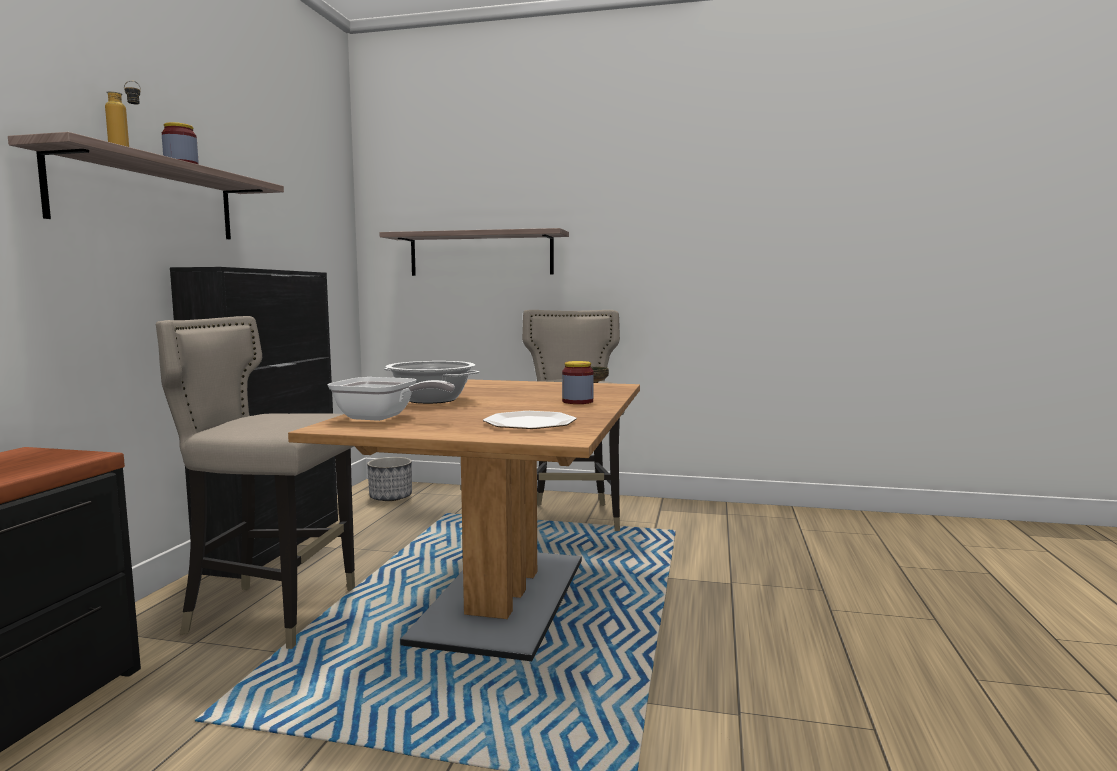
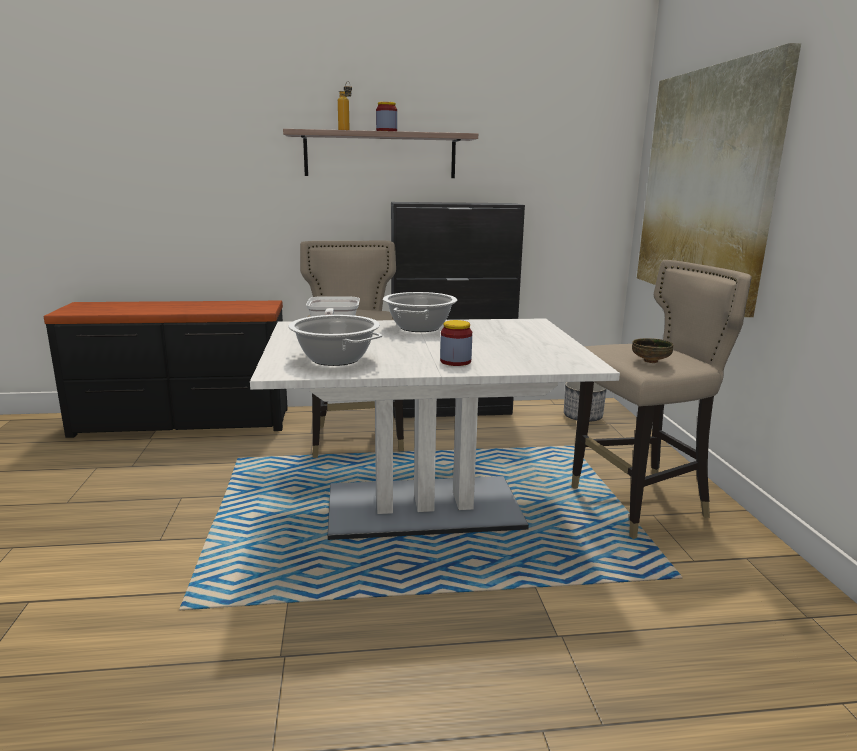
camera: 70 degrees right, 10 degrees up
(481, 254) = (706, 186): shelf -> picture
(503, 599) = (423, 508): brown dining table -> white dining table
(529, 423) = (335, 359): plate -> cooking pot

